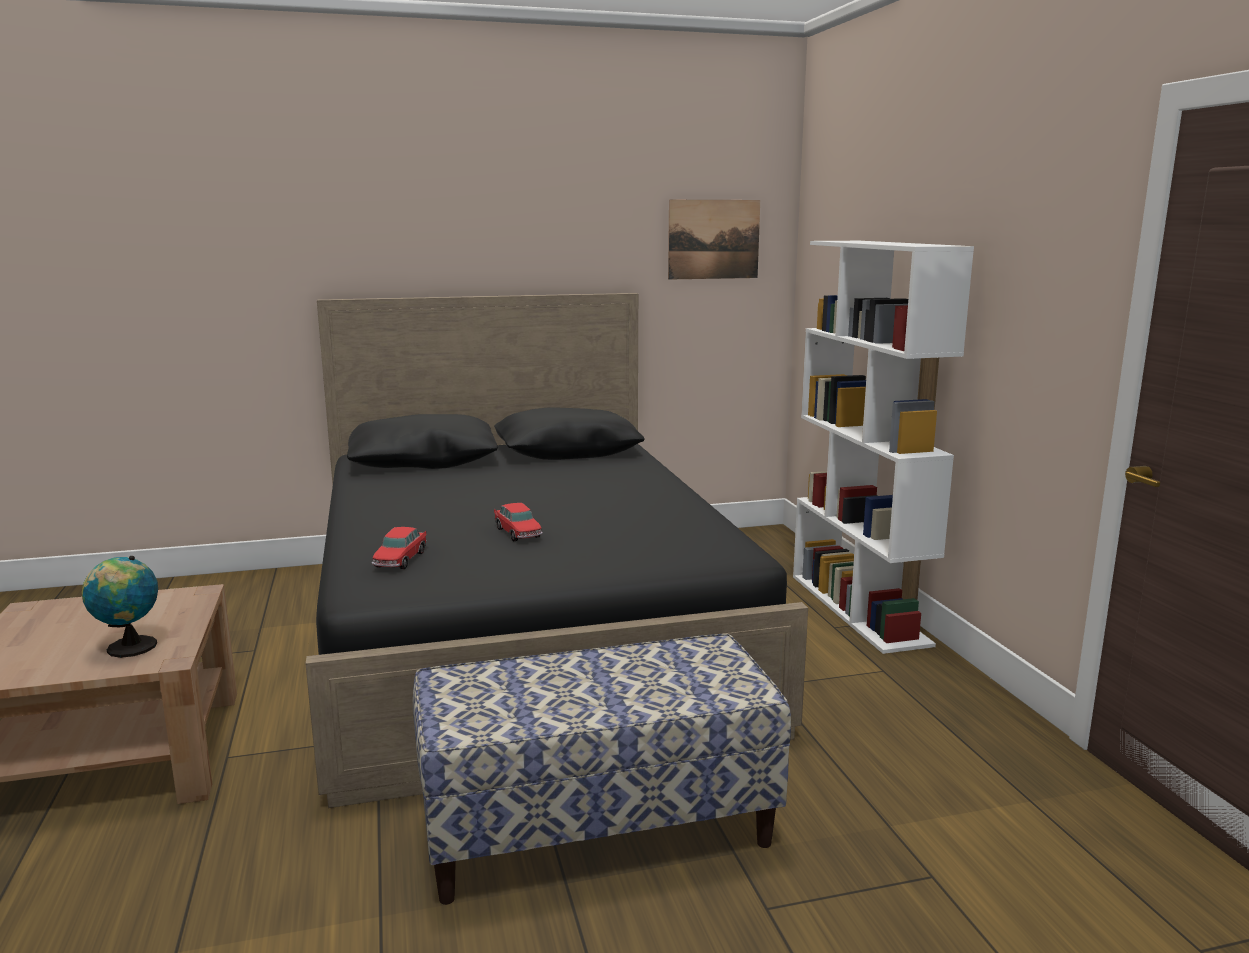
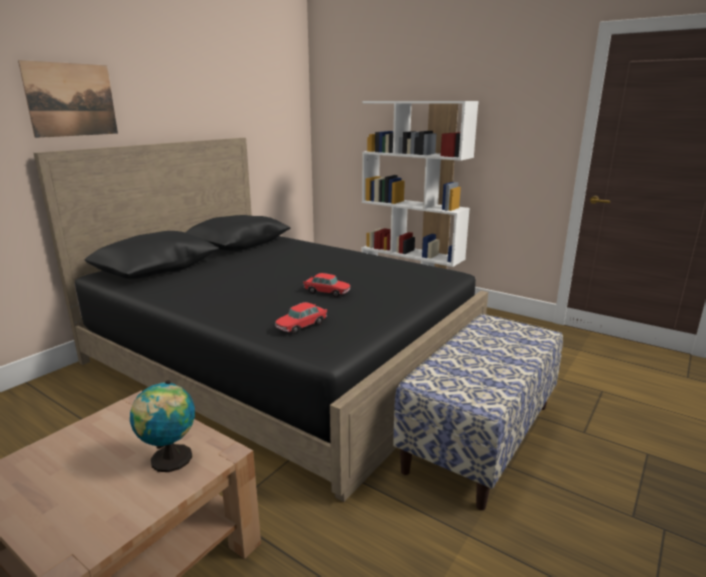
camera: 40 degrees left, 5 degrees up
(400, 560) = (301, 326): toy car -> toy car turned 75 degrees clockwise
(713, 239) = (275, 102): picture -> picture (71, 100)

